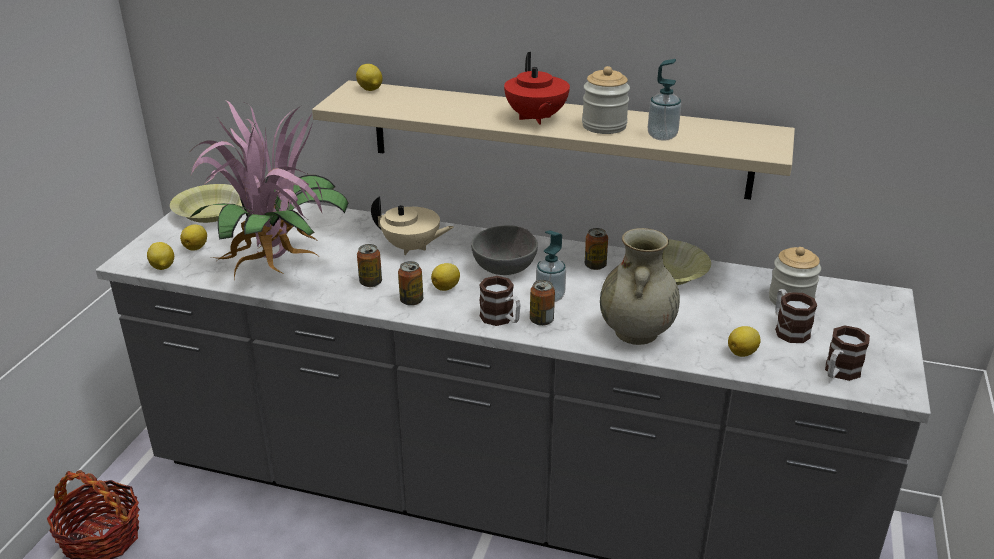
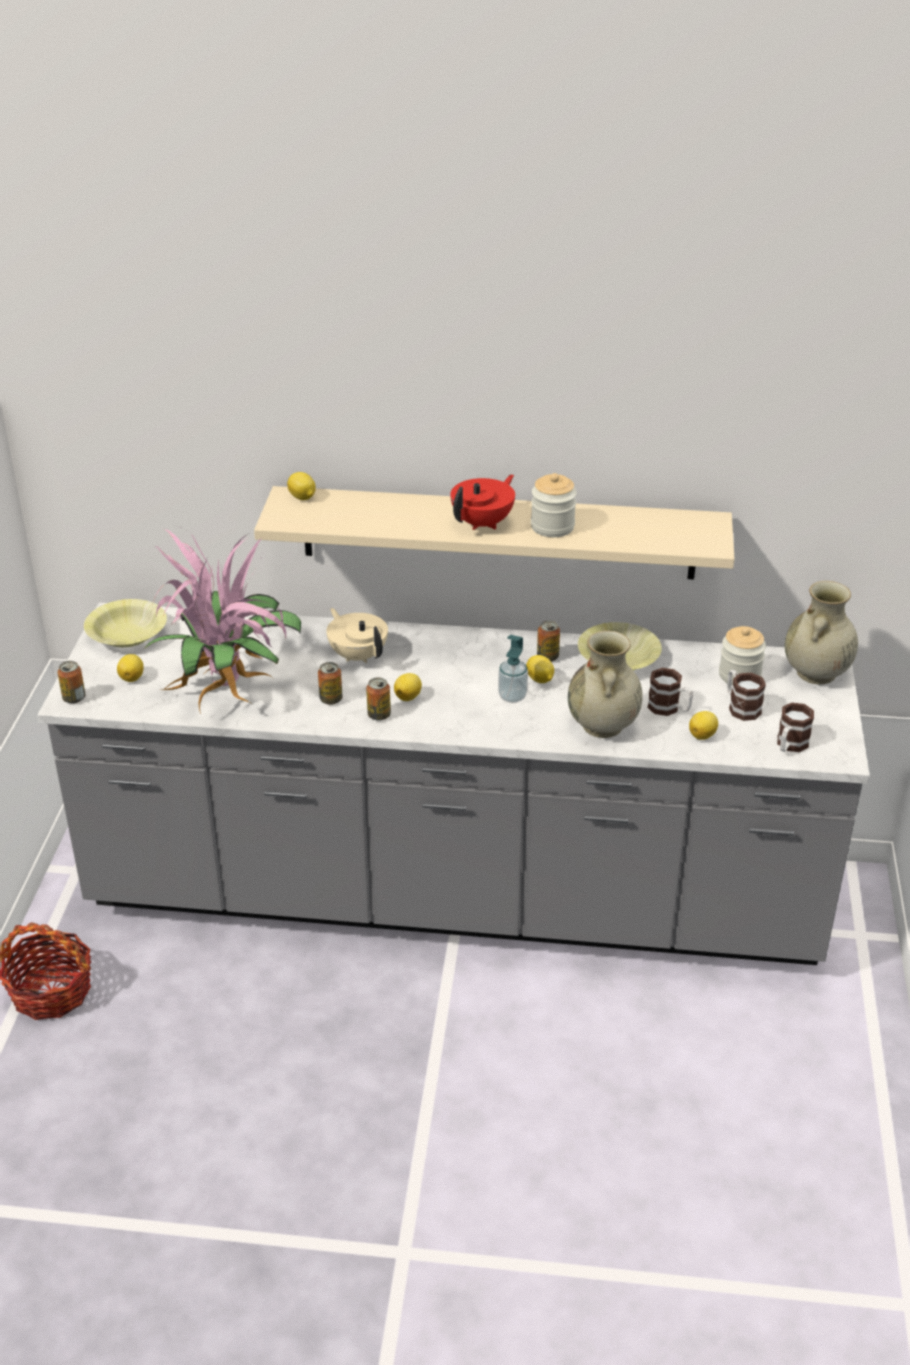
camera: 10 degrees left, 5 degrees up
(162, 267) = (108, 704): lemon -> lemon (540, 680)
(412, 248) = (358, 655): beige teapot -> beige teapot turned 135 degrees counterclockwise
(501, 319) = (472, 725): mug -> mug (669, 708)
(506, 268) = (460, 669): grey bowl -> none
(535, 118) = (483, 523): red teapot -> red teapot turned 120 degrees counterclockwise
(541, 320) = (511, 722): can -> can (74, 698)
(662, 136) = (610, 535): soap dispenser -> none
(873, 306) = (816, 674): none -> beige vase

